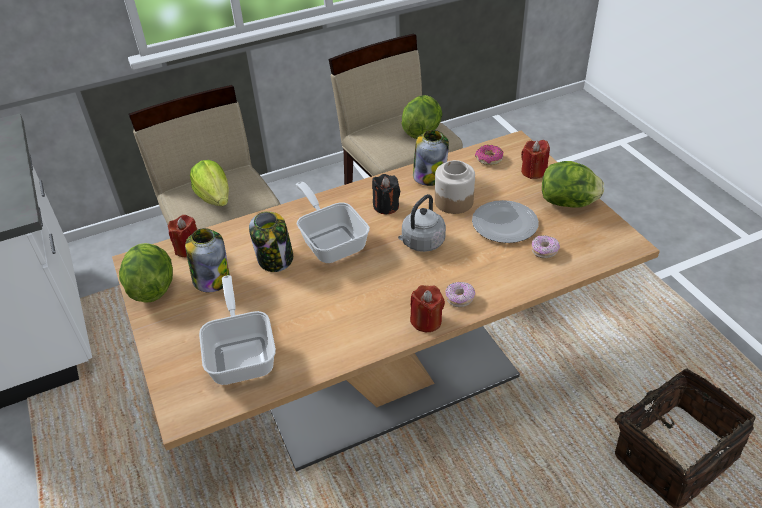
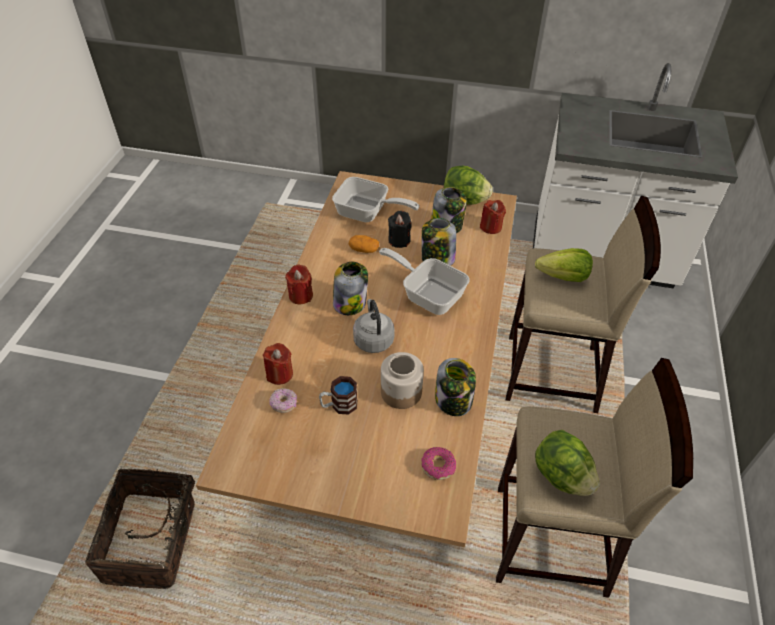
camera: 125 degrees right, 5 degrees up
(311, 317) = (364, 250): none -> potato
(331, 241) = (428, 294): frying pan -> frying pan turned 150 degrees counterclockwise
(386, 206) = (439, 346): black candle -> black candle (399, 240)
(397, 281) = (350, 303): none -> jar
(459, 299) = (299, 323): donut -> none
(505, 224) = (339, 405): plate -> mug
(533, 172) = (383, 486): red candle -> red candle (279, 374)
(568, 203) = (315, 473): lettuce -> none

